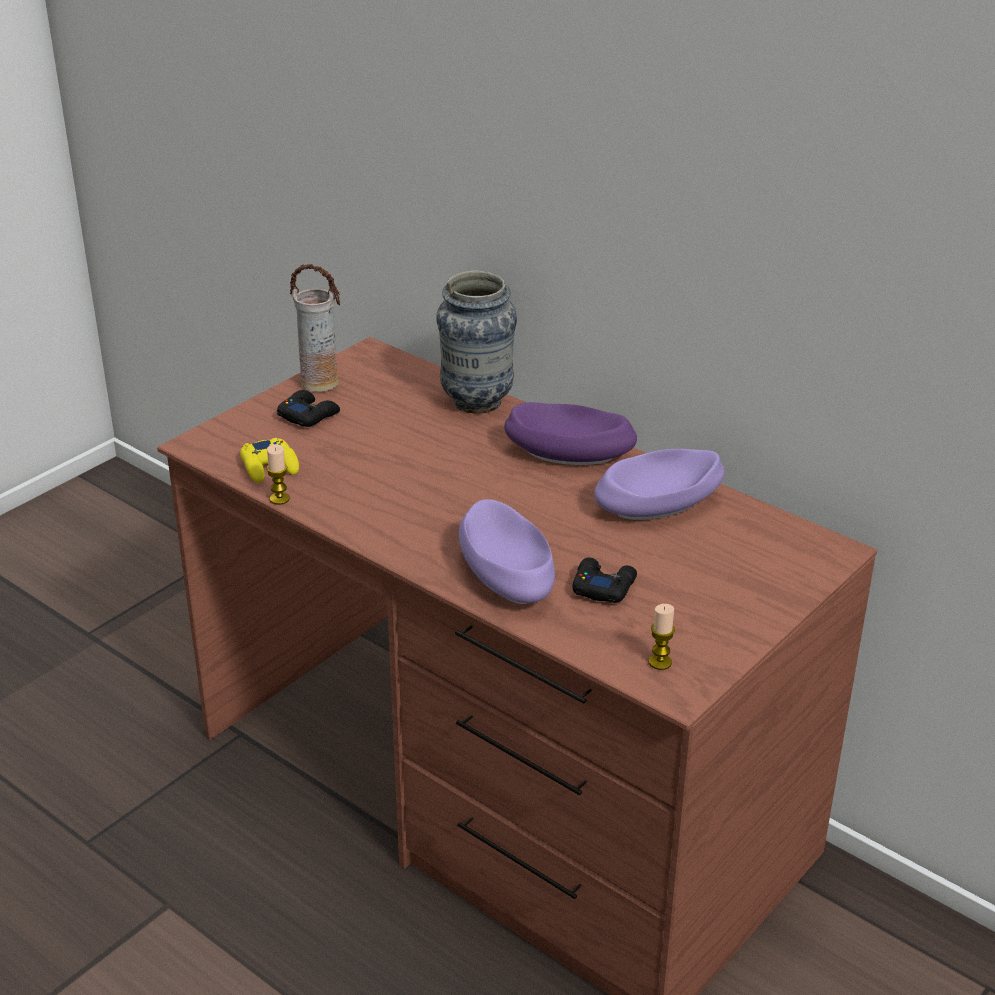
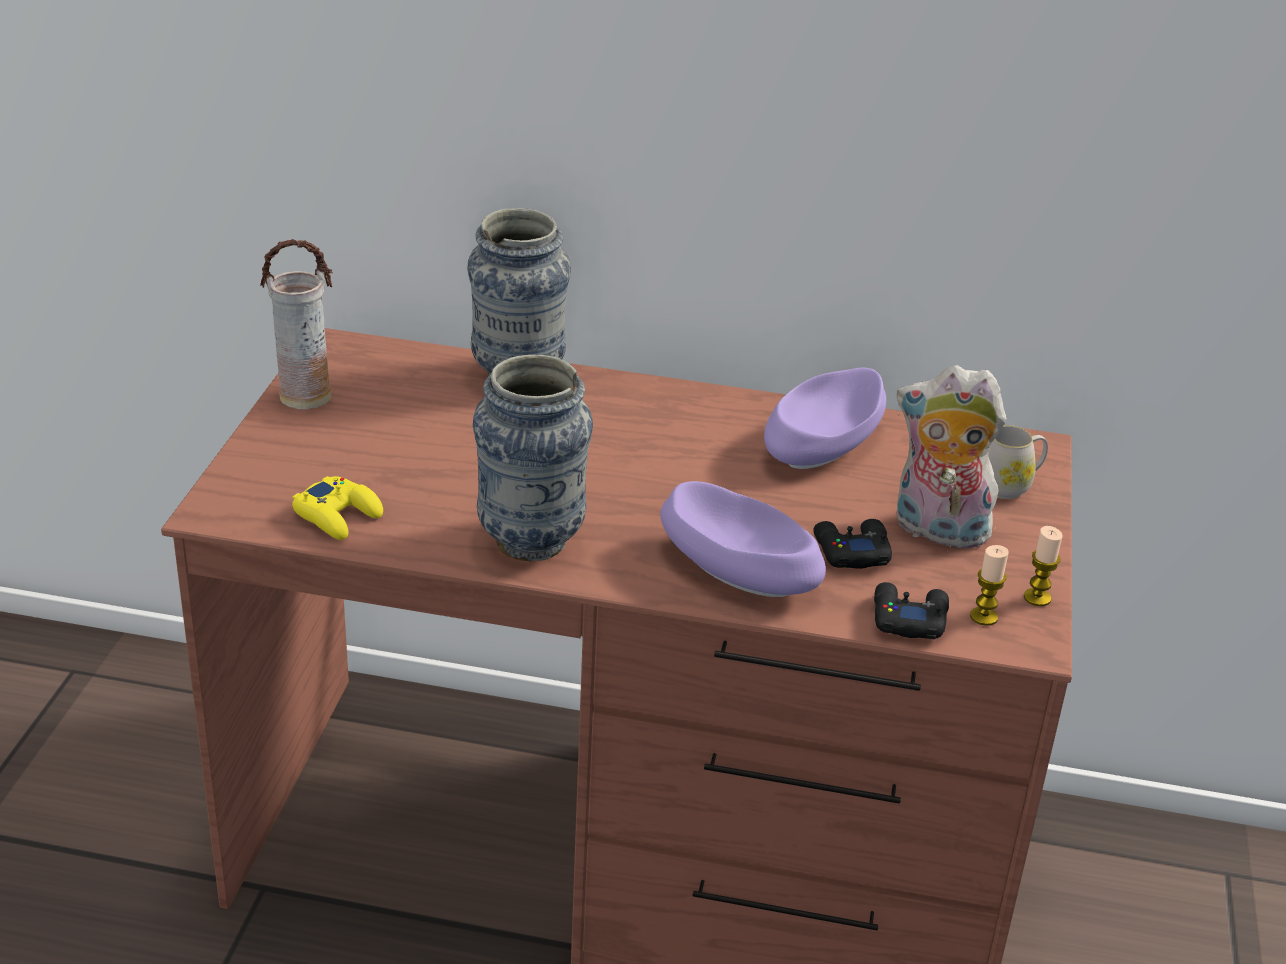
camera: 30 degrees left, 0 degrees up
(279, 499) = (388, 552): candle -> candle (1037, 598)
(308, 415) = (327, 440): black game controller -> black game controller (908, 618)
(379, 517) = (531, 541): none -> vase
(568, 454) = (677, 412): purple bowl -> none
(686, 591) = (937, 531): none -> plush toy
(781, 573) = (1008, 485): none -> white mug

